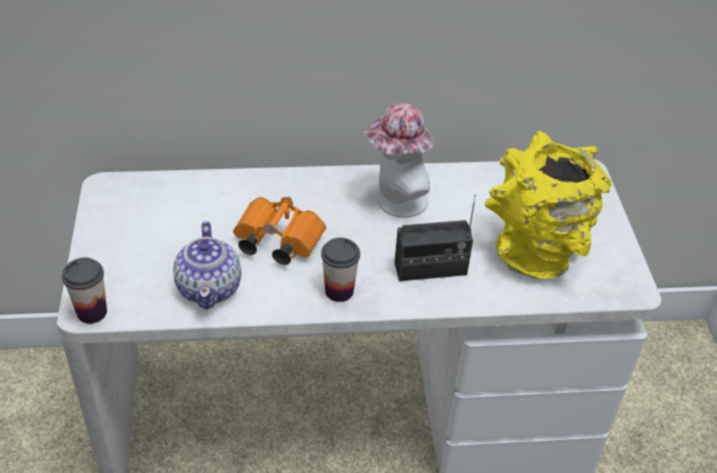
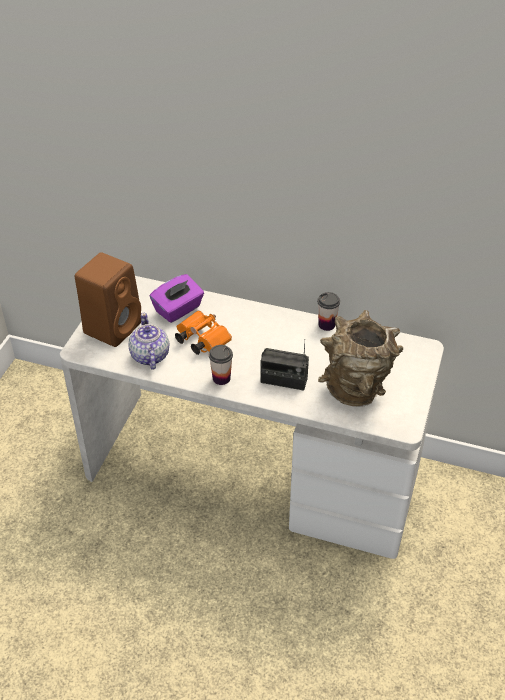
camera: 25 degrees right, 0 degrees up
(92, 312) = (80, 352): cup -> cup (326, 325)
(127, 257) = (113, 326): none -> brown speaker
(210, 288) = (149, 356): teapot -> teapot turned 150 degrees clockwise
(216, 206) = (178, 310): none -> purple tissue box
(395, 202) = (287, 335): hat -> none
(535, 251) = (356, 388): yellow vase -> brown vase

